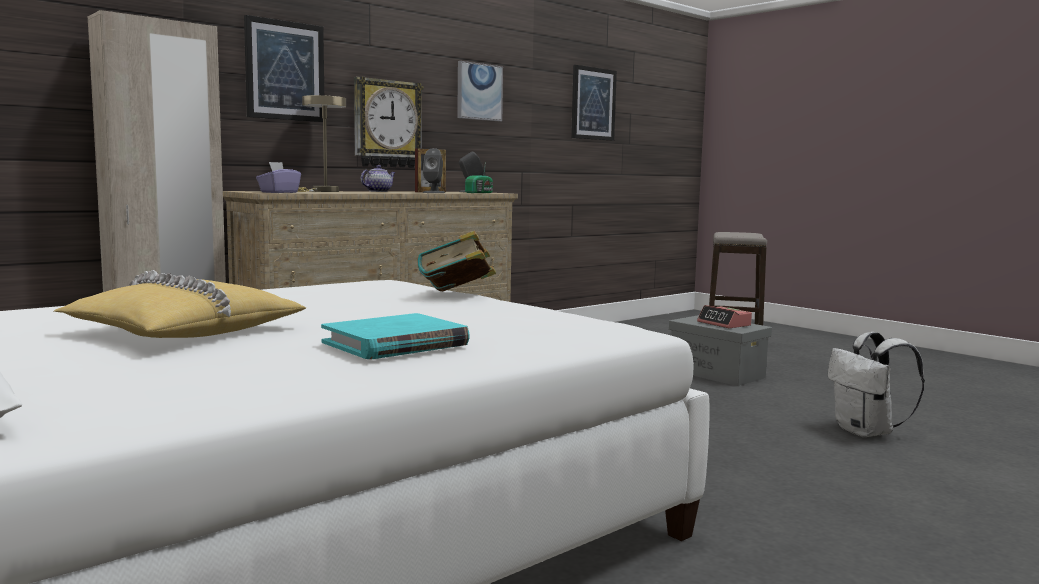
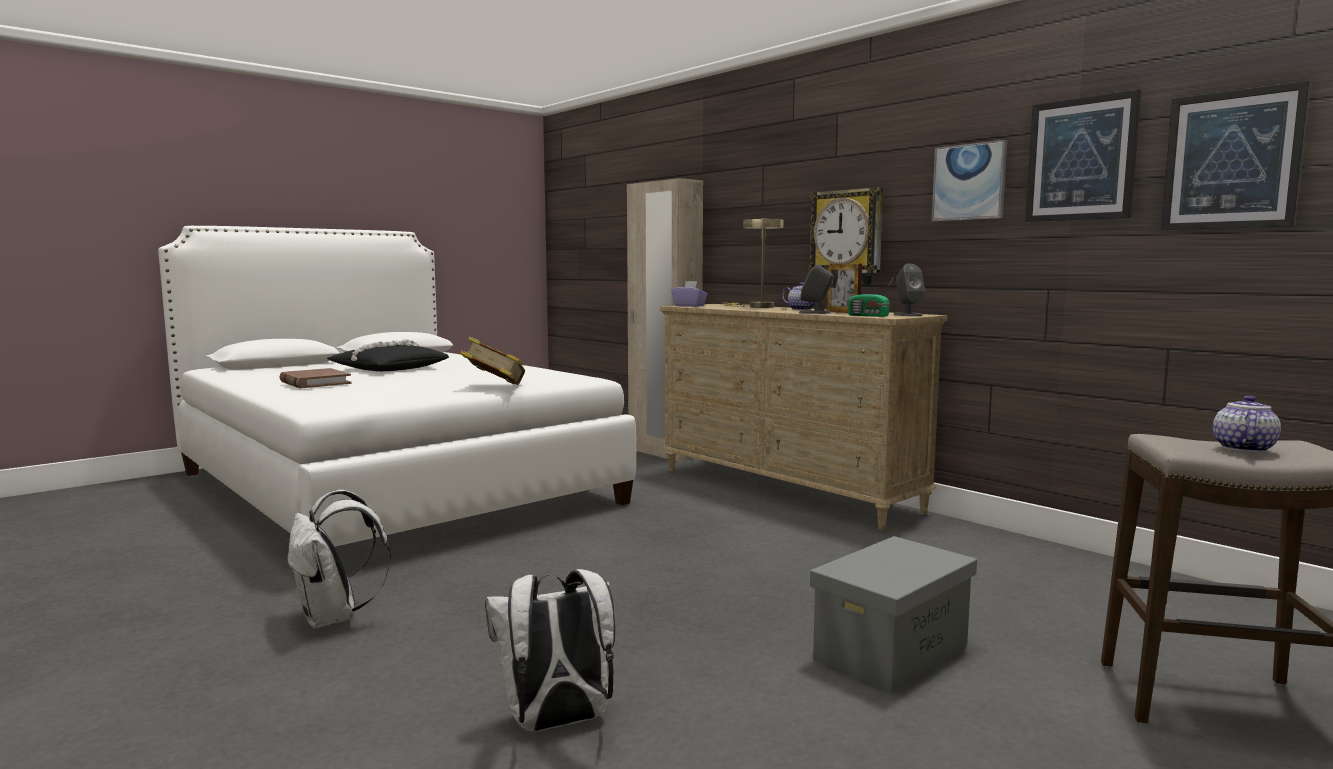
camera: 90 degrees right, 0 degrees up
(183, 331) = (389, 369): yellow pillow -> black pillow
(285, 71) = (760, 199): picture -> picture (1081, 159)
(395, 343) = (315, 382): turquoise book -> brown book
(724, 324) = (886, 565): alarm clock -> none
(739, 234) = (1242, 448): none -> teapot
(779, 511) = (334, 618): none -> white backpack

